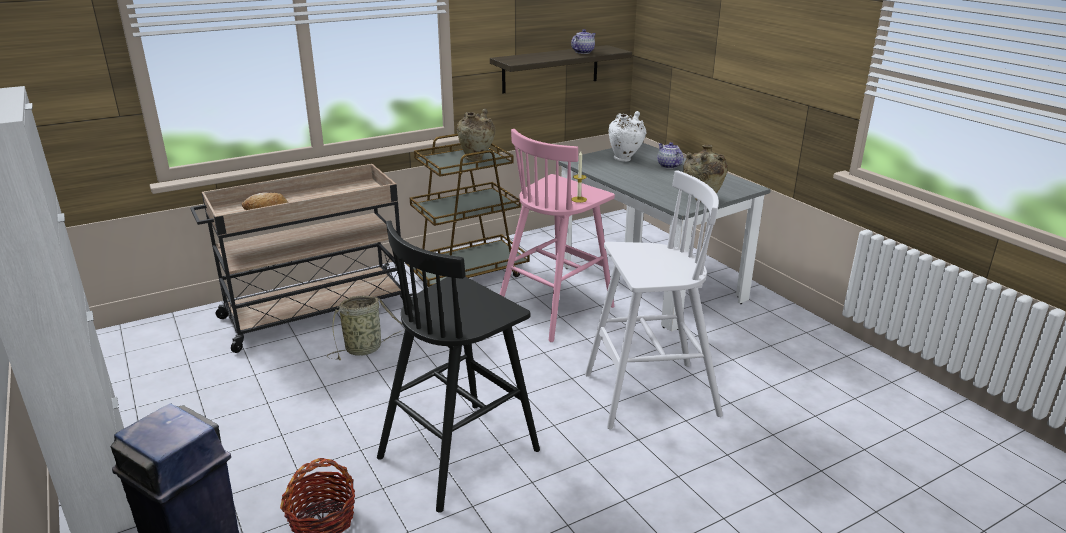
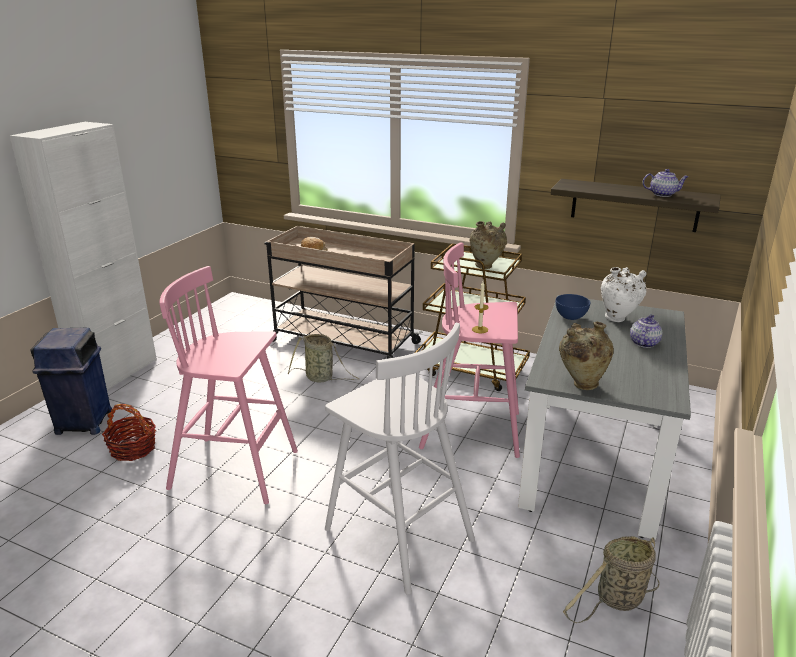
camera: 55 degrees right, 0 degrees up
(461, 452) = (237, 470): black stool -> pink stool
(601, 169) = (571, 317): none -> blue bowl
(789, 338) = (616, 600): none -> basket

